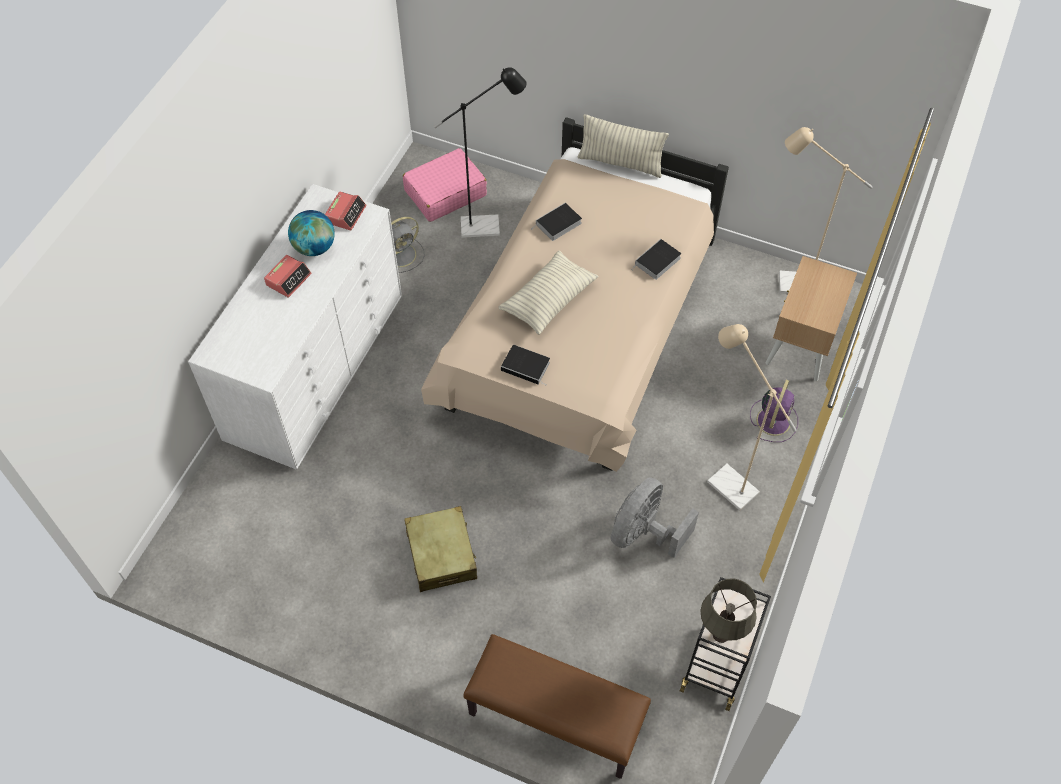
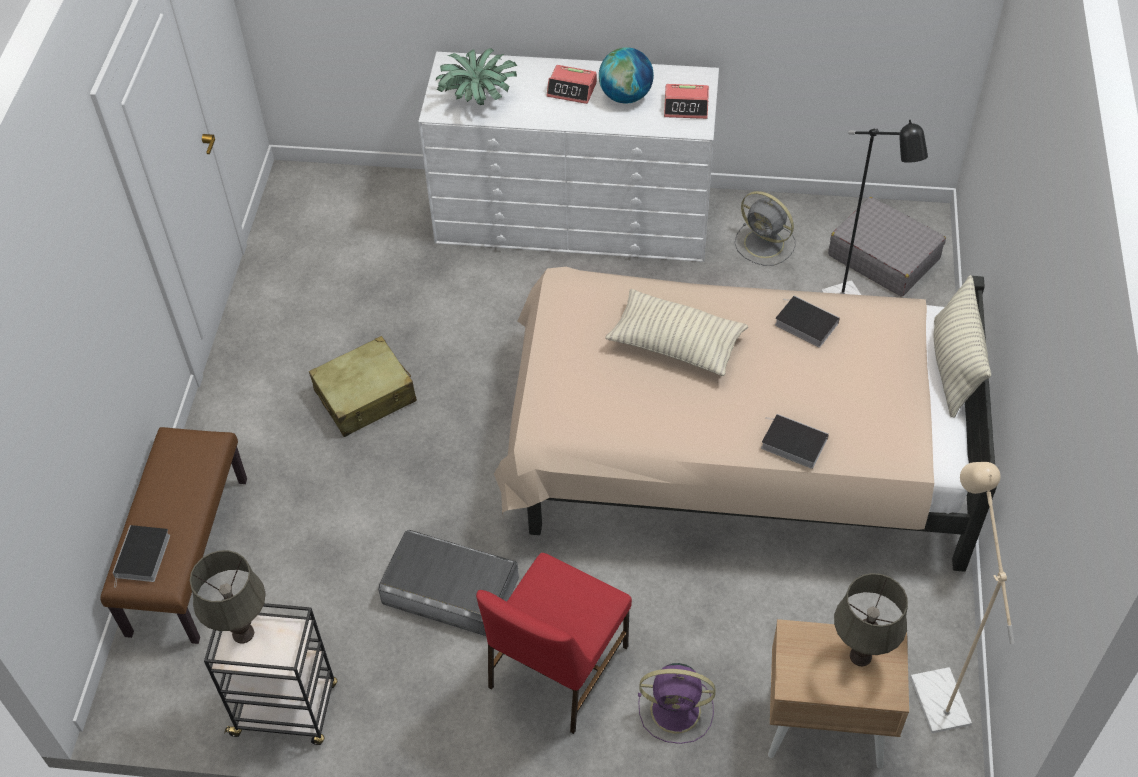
camera: 75 degrees right, 5 degrees down
(265, 344) = (477, 99): none -> potted plant
(445, 193) = (883, 257): pink suitcase -> grey suitcase
(527, 366) = (565, 347): book -> book (143, 557)
(644, 533) = (450, 590): grey fan -> grey storage box
(725, 481) = (556, 668): beige floor lamp -> red chair
(815, 283) = (860, 656): none -> grey table lamp

